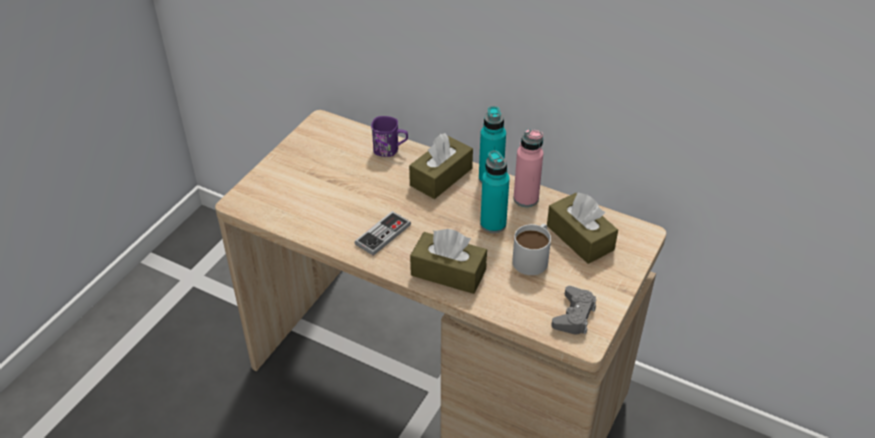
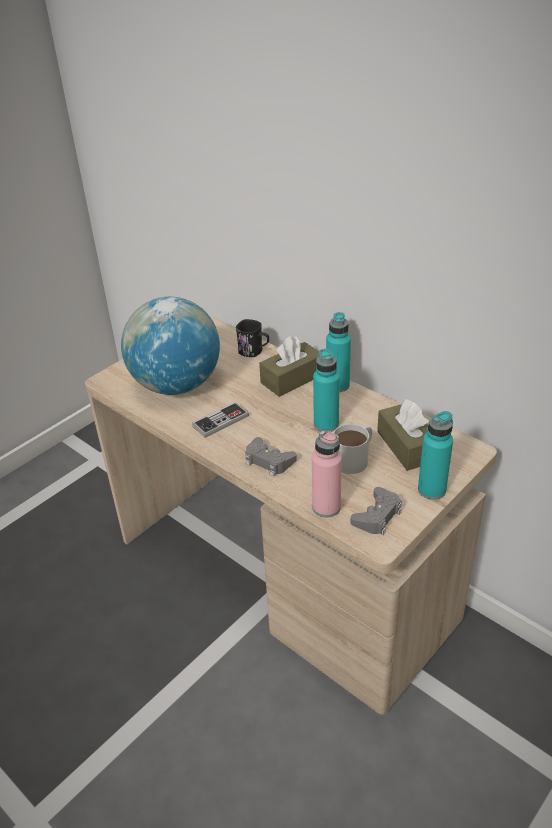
camera: 15 degrees right, 5 degrees down
(319, 198) = (176, 385): none -> globe
(390, 150) = (254, 352): purple mug -> black mug
(448, 272) = (268, 461): brown tissue box -> grey game controller
(526, 199) = (365, 406): pink bottle -> pink bottle (326, 507)
(617, 280) = (431, 489): none -> turquoise bottle

